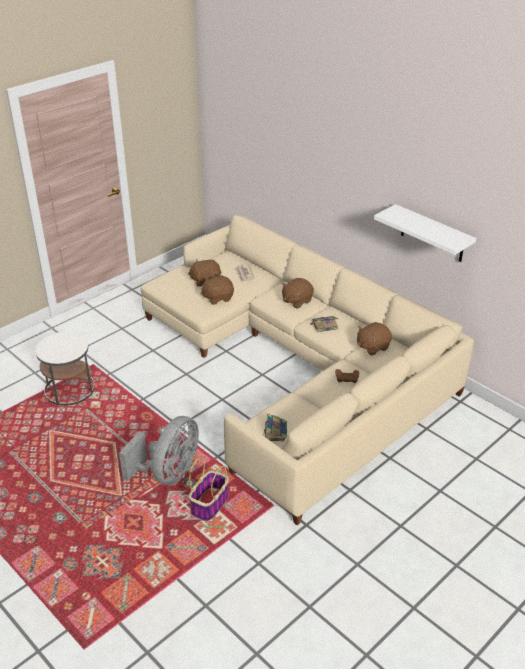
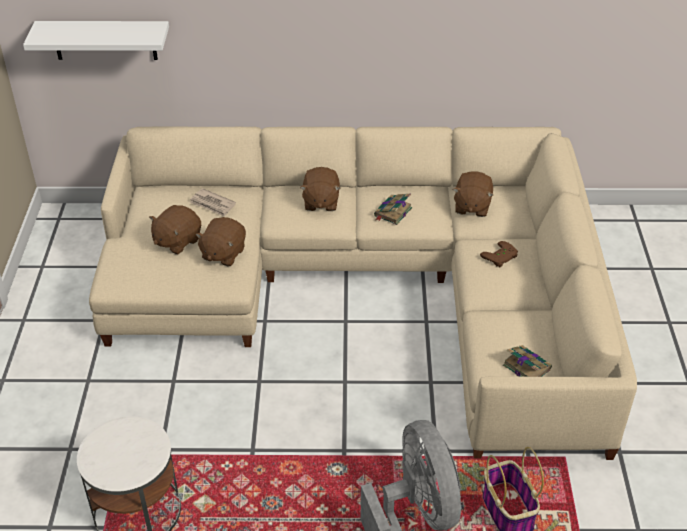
camera: 45 degrees left, 5 degrees up
(432, 234) = (486, 28): white shelf -> white shelf (104, 40)

